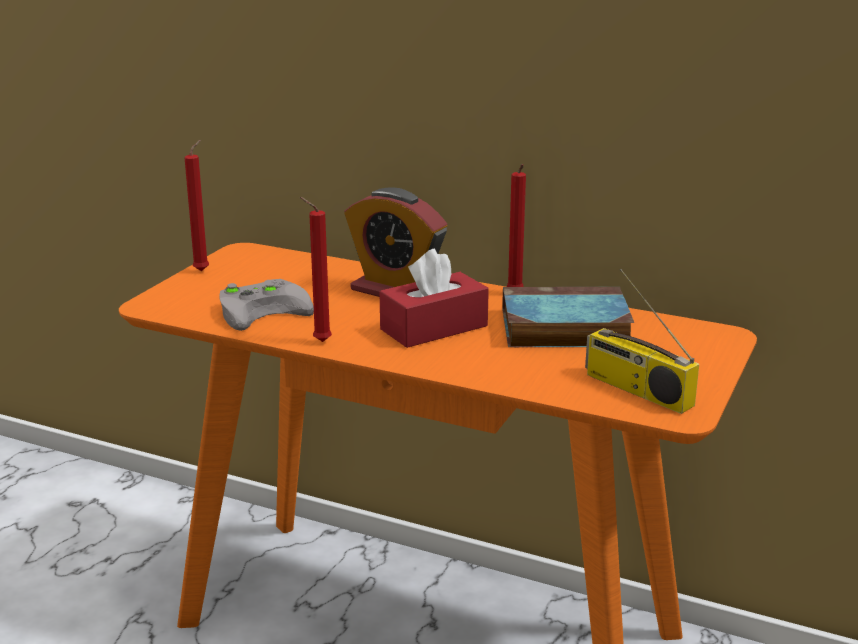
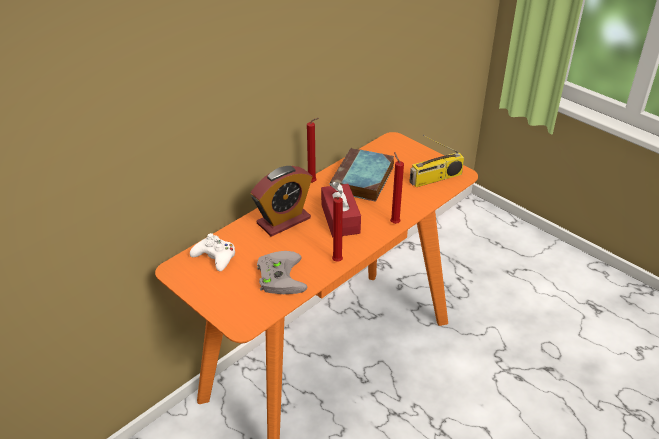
camera: 70 degrees left, 15 degrees up
(203, 270) = (197, 293): red candle -> red candle (394, 222)
(282, 266) = (215, 257): none -> white game controller

